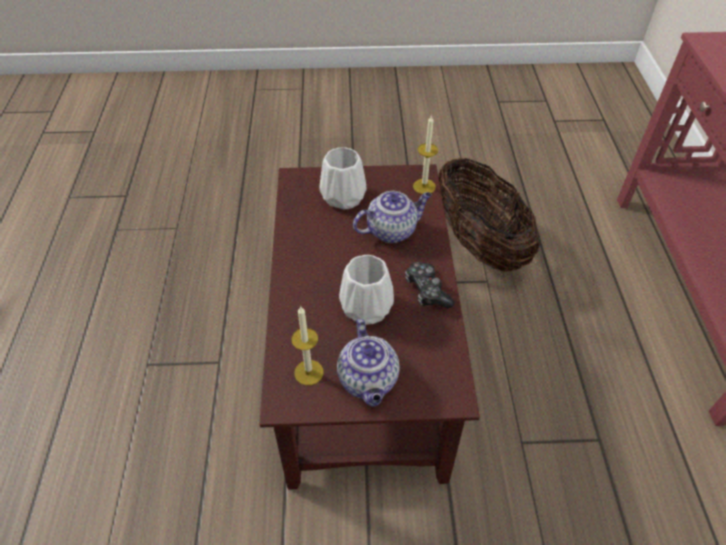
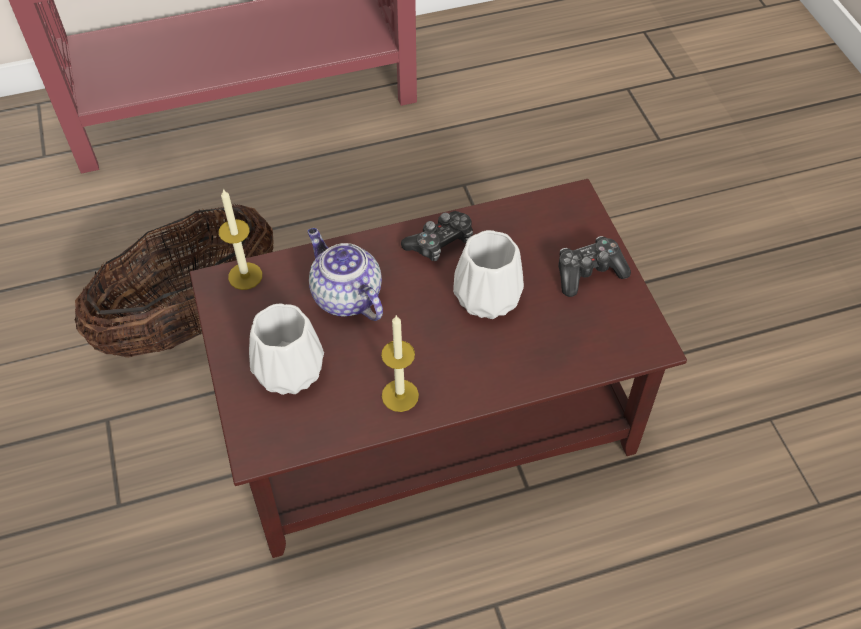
camera: 105 degrees left, 5 degrees up
(309, 372) = (603, 330): candle -> candle (400, 395)
(369, 381) = (588, 272): teapot -> game controller

